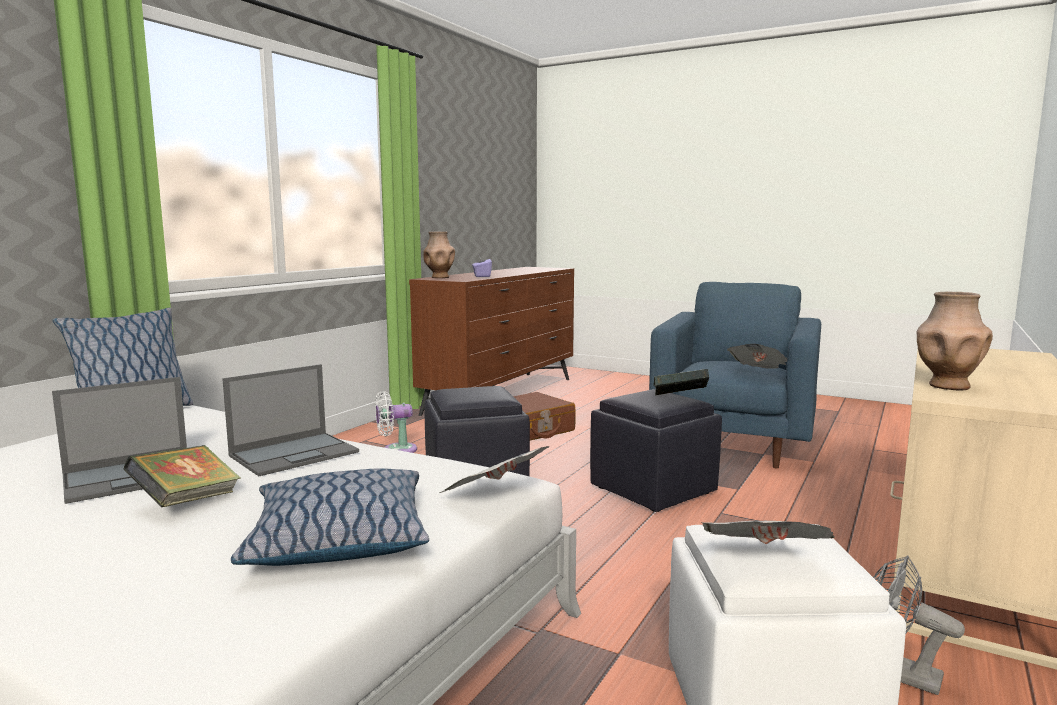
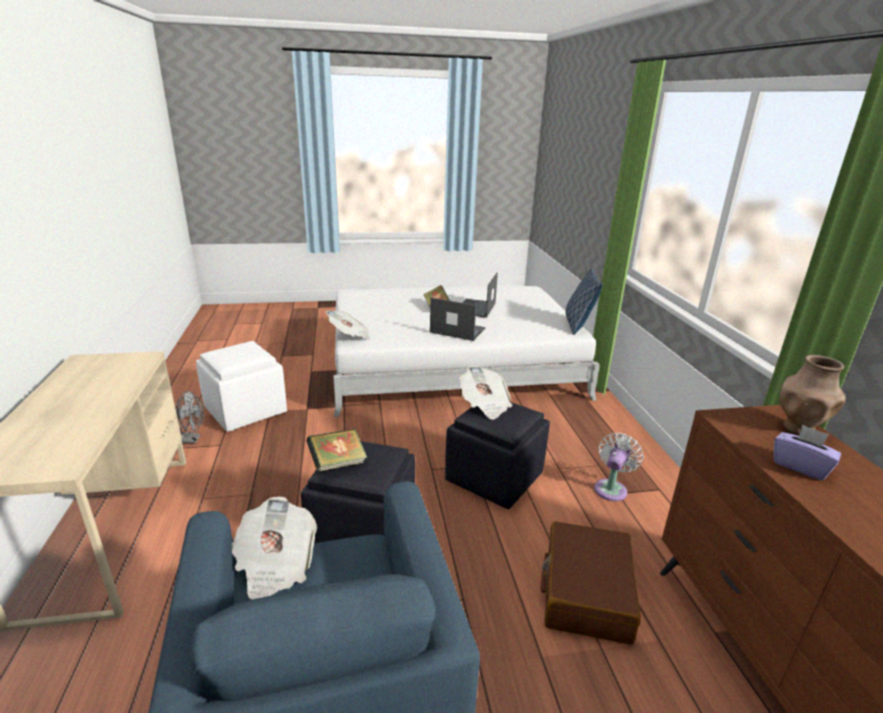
camera: 140 degrees right, 15 degrees up
(295, 453) = (457, 330): laptop -> laptop turned 105 degrees clockwise
(338, 539) = (374, 314): pillow -> none
(763, 564) = (242, 345): newspaper -> newspaper (485, 405)
(947, 386) = (130, 371): brown vase -> none

